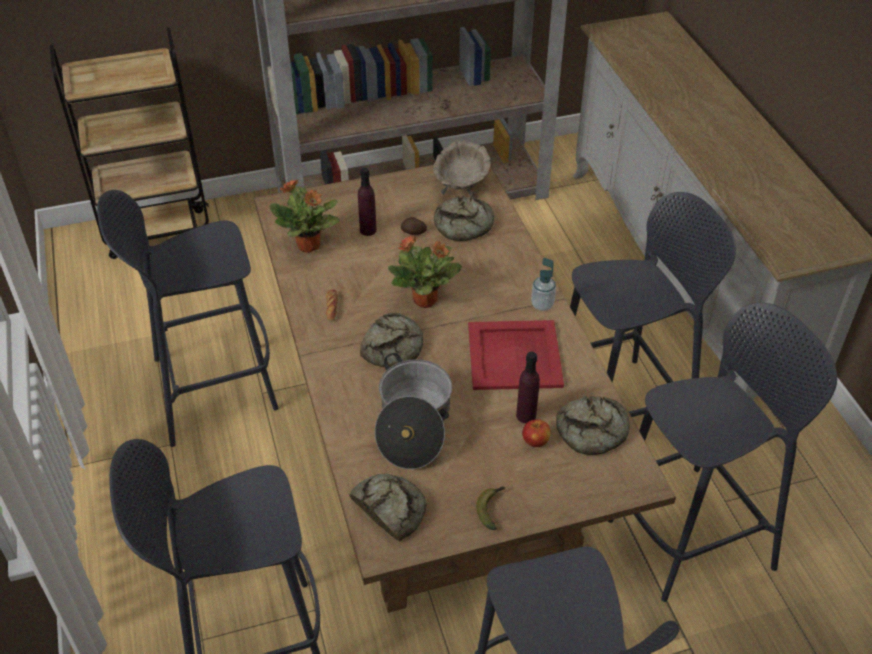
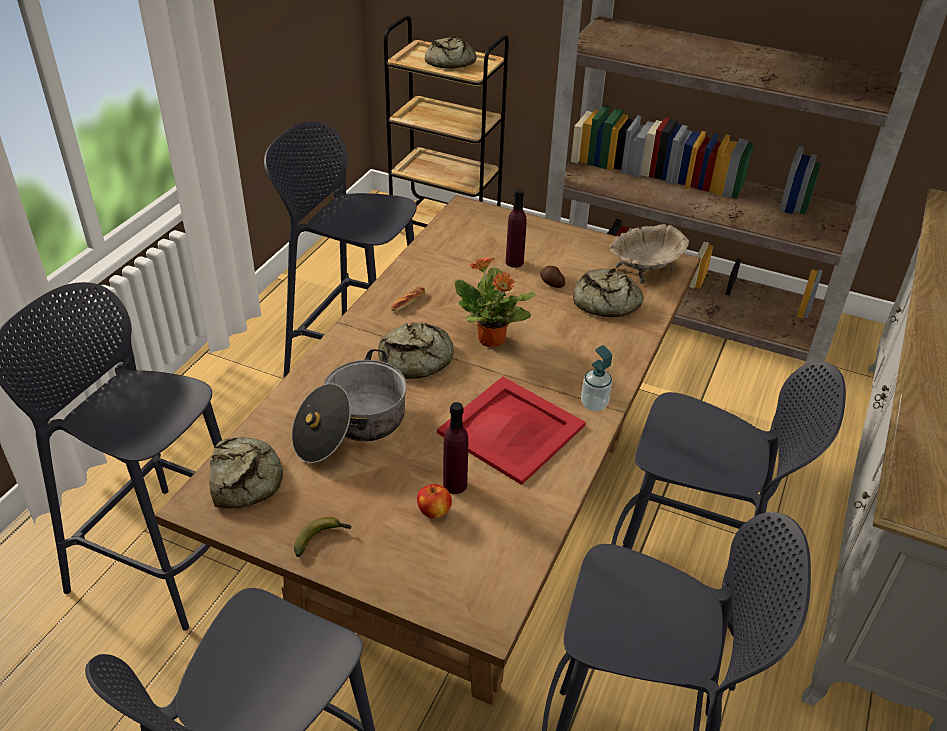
camera: 40 degrees right, 5 degrees down
(309, 246) = (451, 249): potted plant -> none
(593, 431) = (500, 541): bread -> bread (448, 61)

